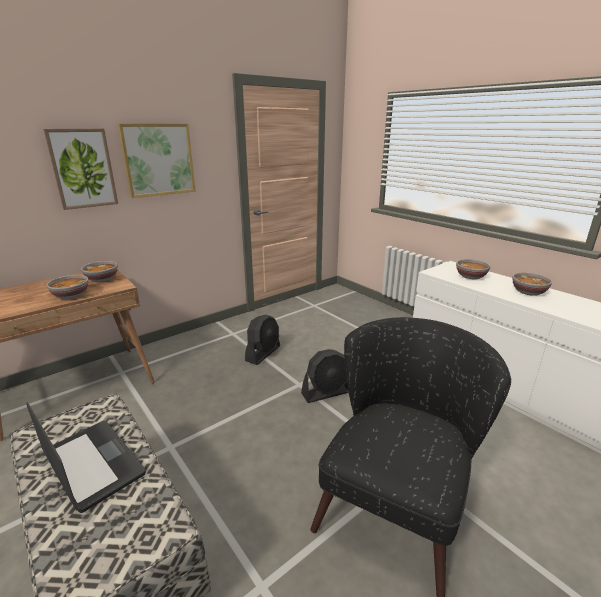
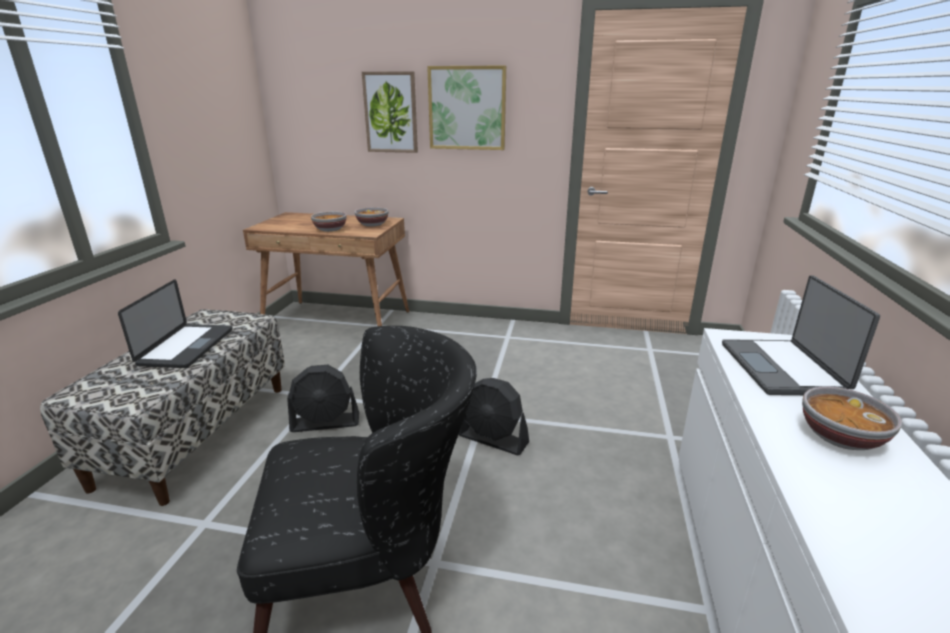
camera: 50 degrees right, 0 degrees up
(263, 353) = (501, 368): black fan -> black fan (325, 423)
(471, 276) = (783, 368): bowl -> laptop

